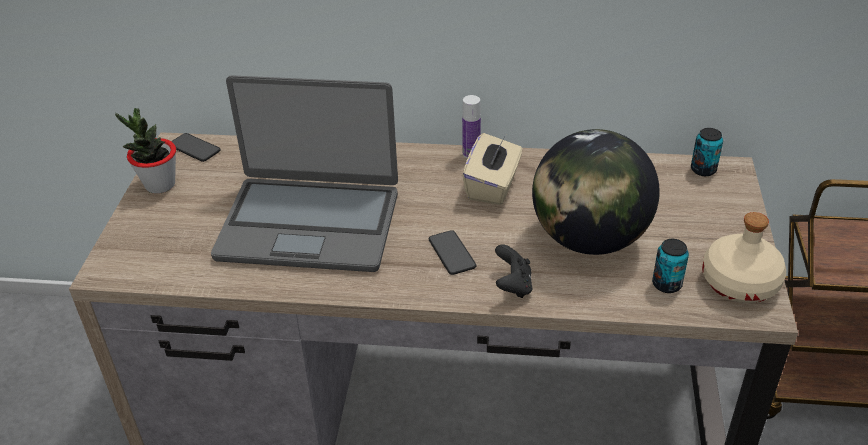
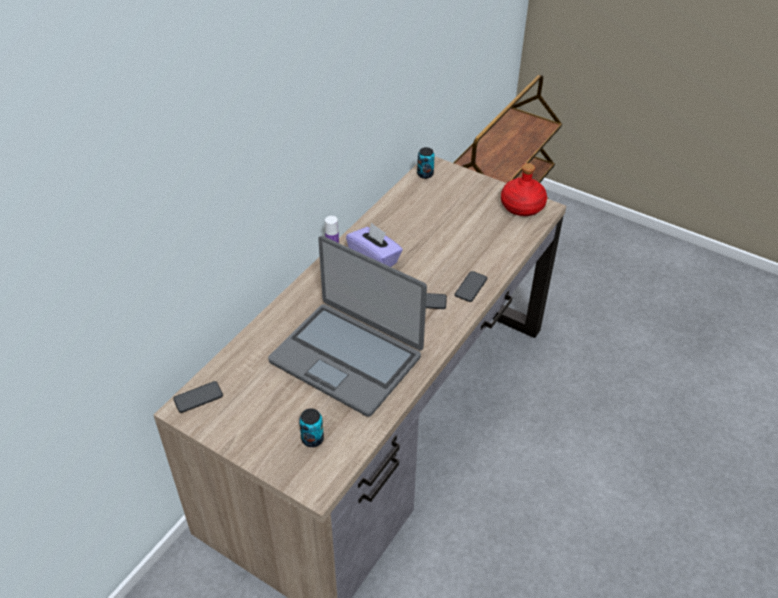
camera: 65 degrees left, 5 degrees up
(160, 185) = (231, 431): potted plant -> none
(309, 224) = (347, 358): laptop -> laptop turned 90 degrees clockwise
(493, 186) = (374, 259): beige tissue box -> purple tissue box
(513, 286) = (471, 287): black game controller -> phone
(589, 239) = (452, 241): globe -> none
(666, 284) = (507, 230): can -> can (312, 439)
(740, 283) = (522, 206): beige bottle -> red bottle

